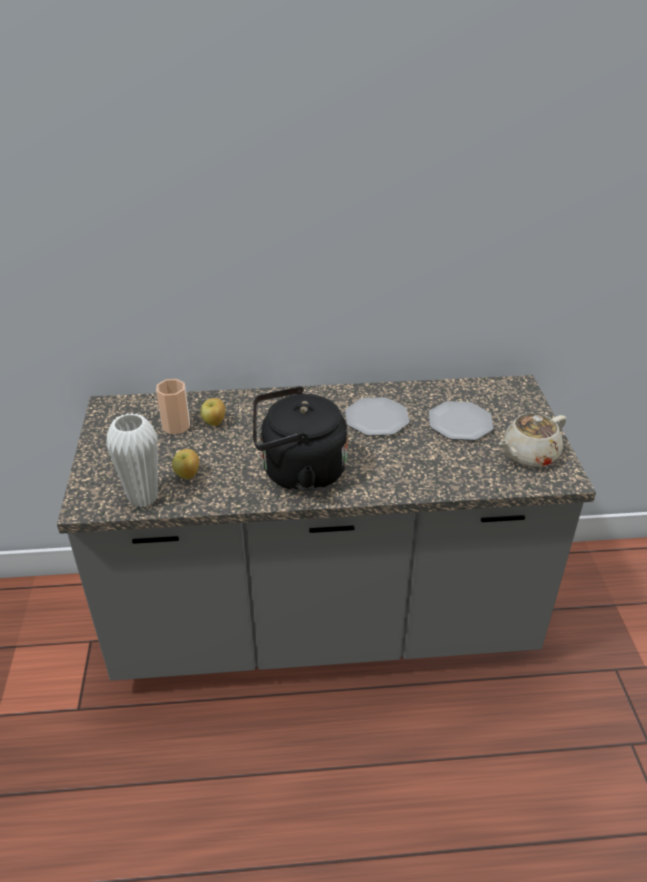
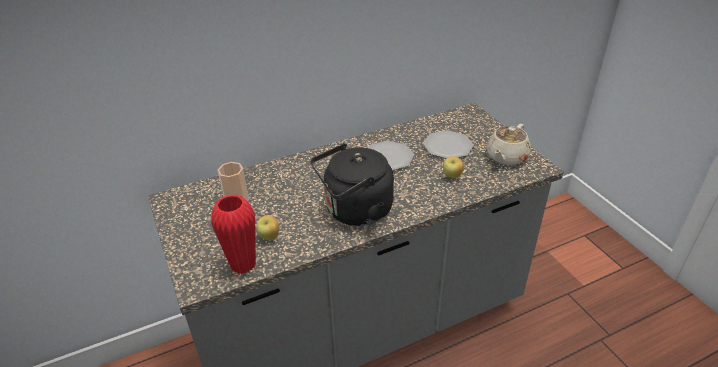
camera: 20 degrees left, 0 degrees up
(143, 497) = (243, 264): white vase -> red vase
(214, 423) = (266, 190): apple -> apple (452, 176)

